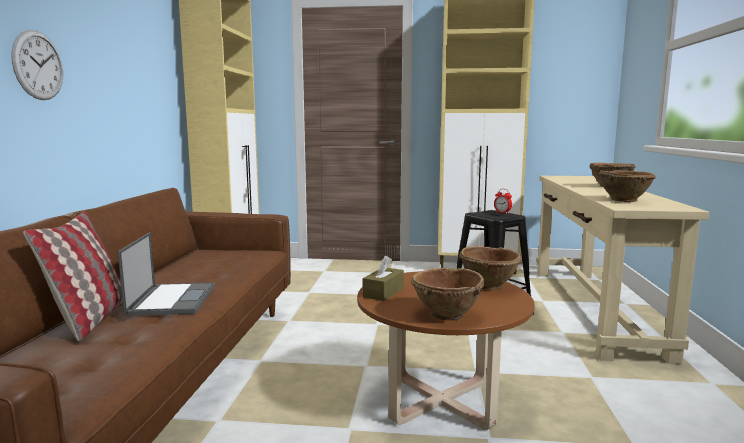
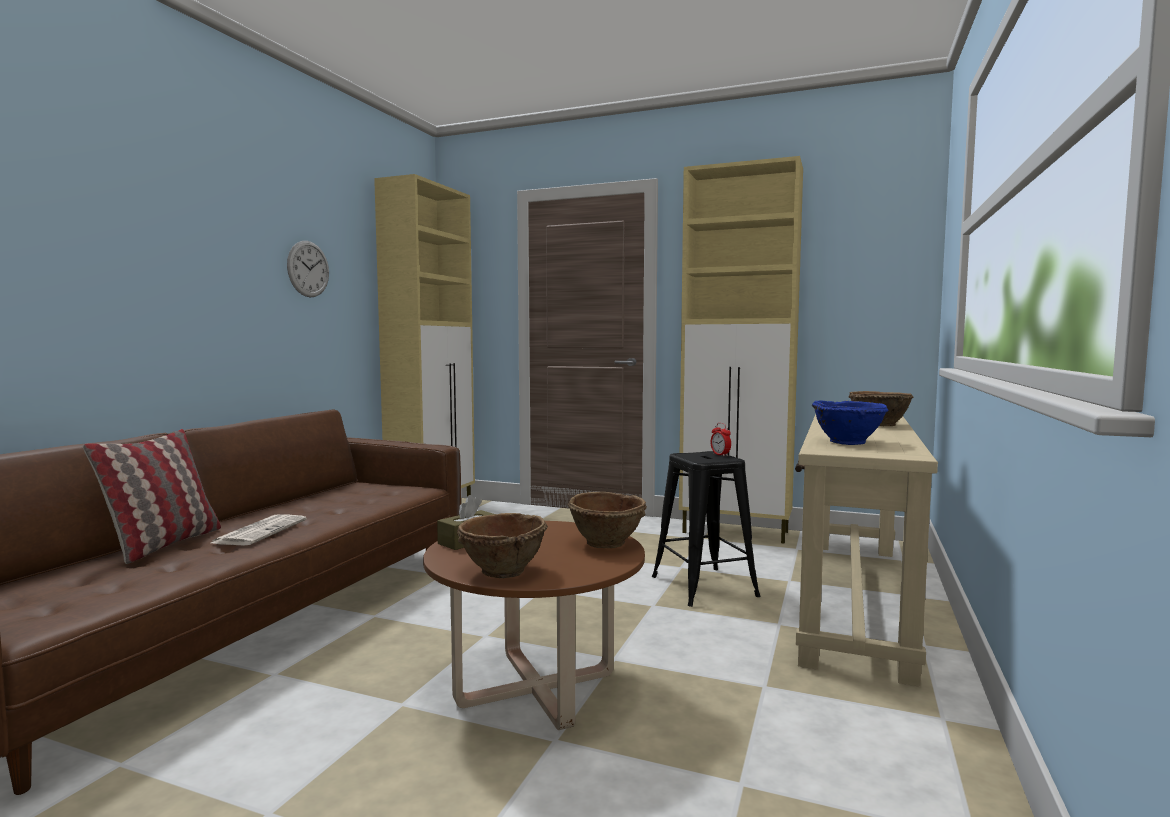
camera: 15 degrees right, 5 degrees down
(38, 65) = (173, 278): wall clock -> wall clock (308, 269)
(172, 299) = (260, 531): laptop -> newspaper
(624, 200) = (848, 442): brown bowl -> blue bowl

